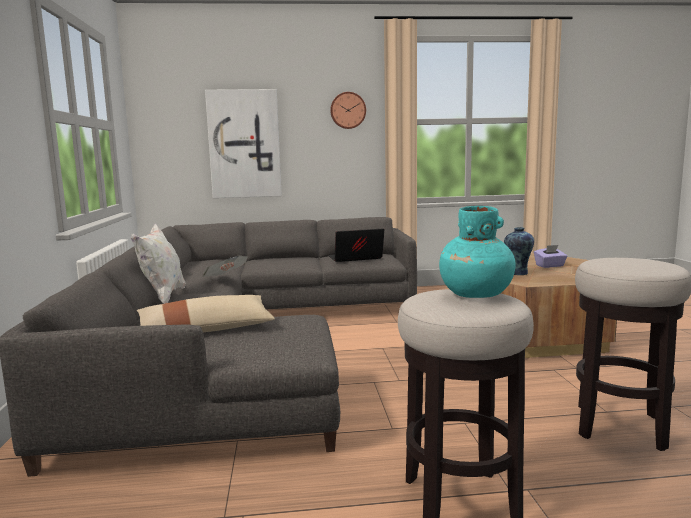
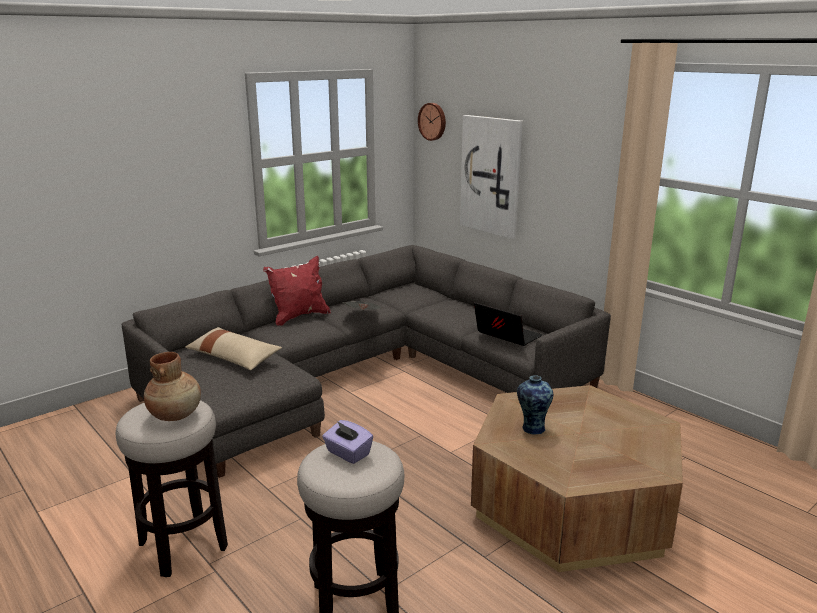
camera: 55 degrees right, 10 degrees up
(163, 297) = (299, 316): white pillow -> red pillow
(348, 110) = (590, 154): wall clock -> wall clock (433, 121)
(475, 295) = (176, 414): turquoise vase -> brown vase
(550, 266) = (600, 440): purple tissue box -> purple tissue box (347, 453)

